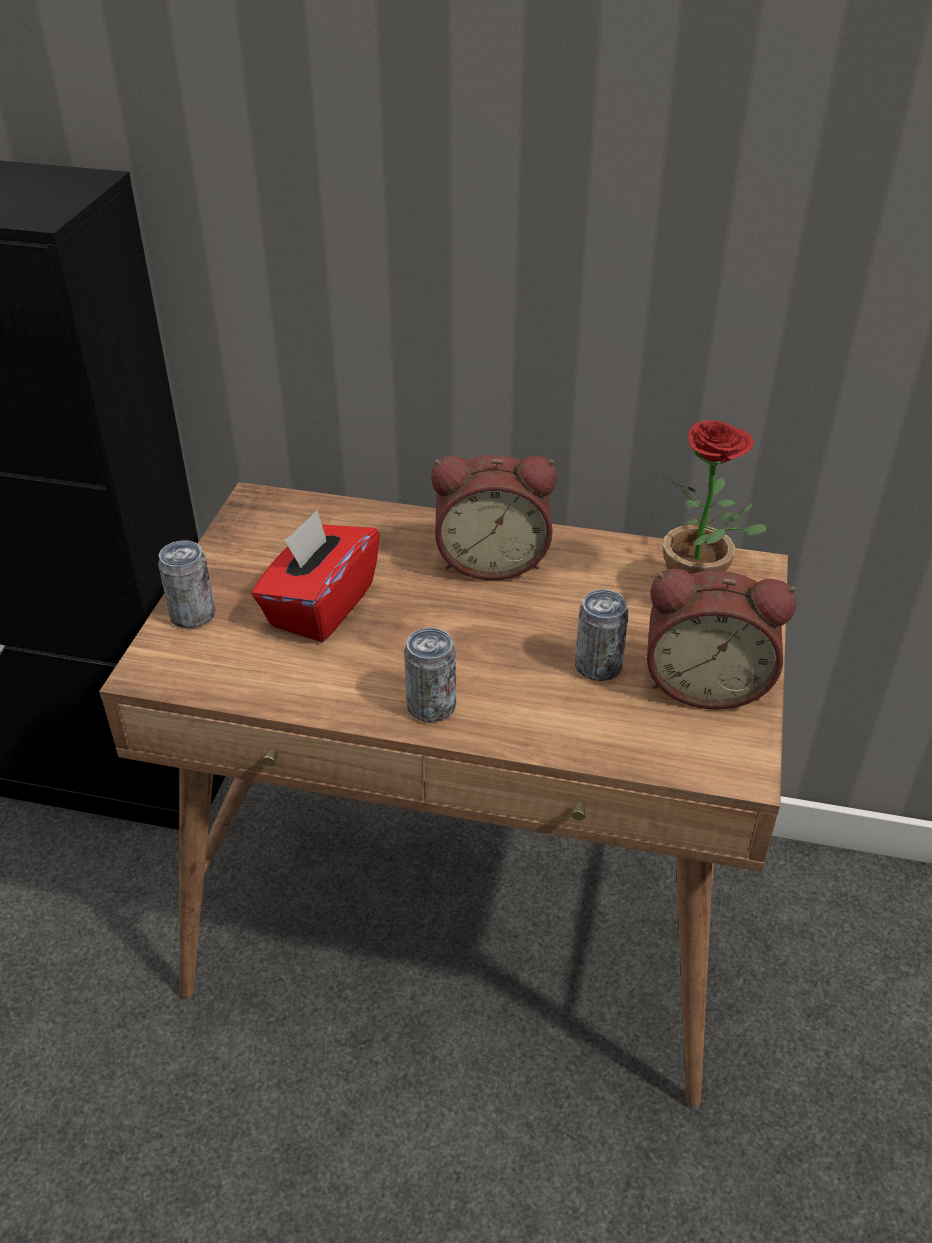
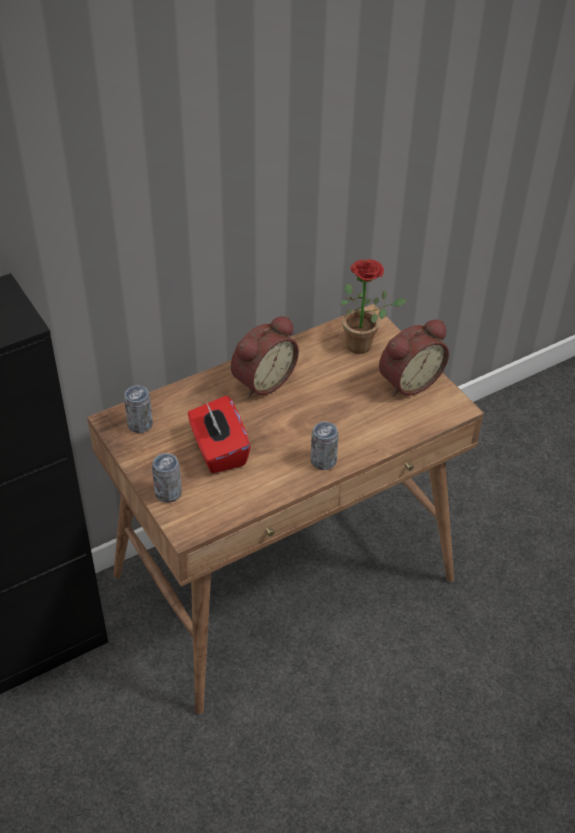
camera: 45 degrees left, 5 degrees up
(598, 666) = (363, 401): can -> can (140, 425)

